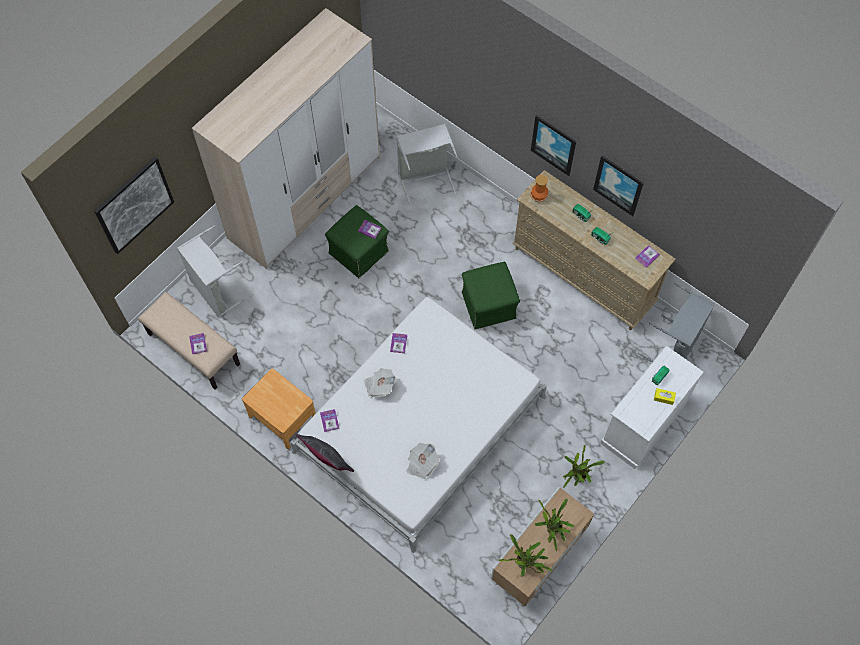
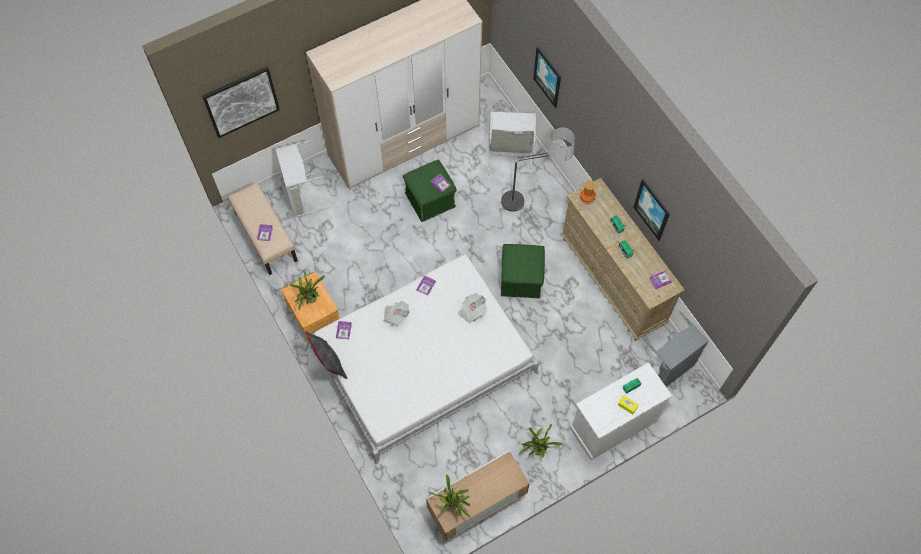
camera: 20 degrees right, 0 degrees up
(421, 464) = (404, 391): newspaper -> newspaper (472, 311)
(467, 221) = (531, 202): none -> floor lamp
(552, 531) = (487, 485): potted plant -> potted plant (310, 300)
(553, 144) = (610, 158): picture -> picture (548, 77)

